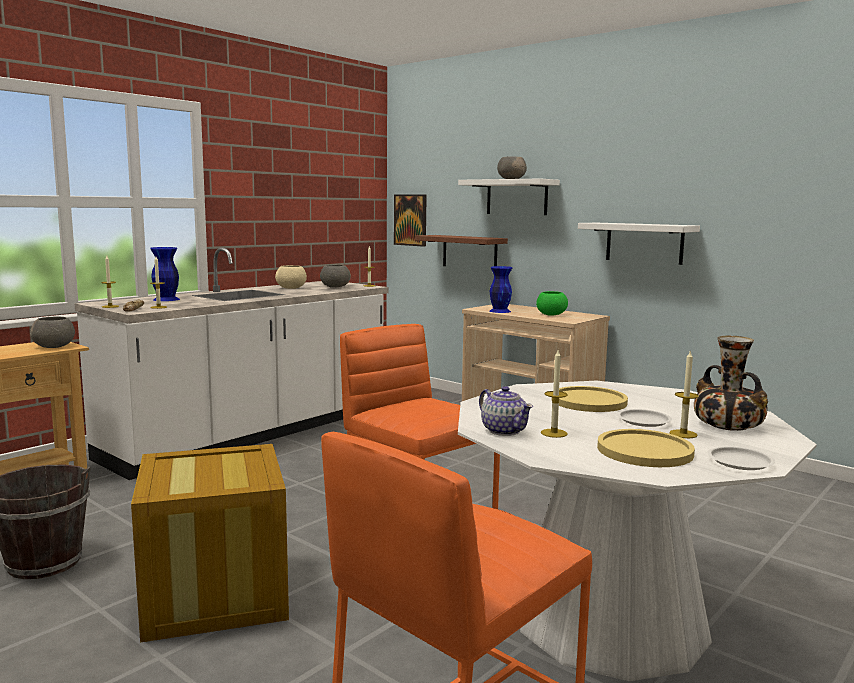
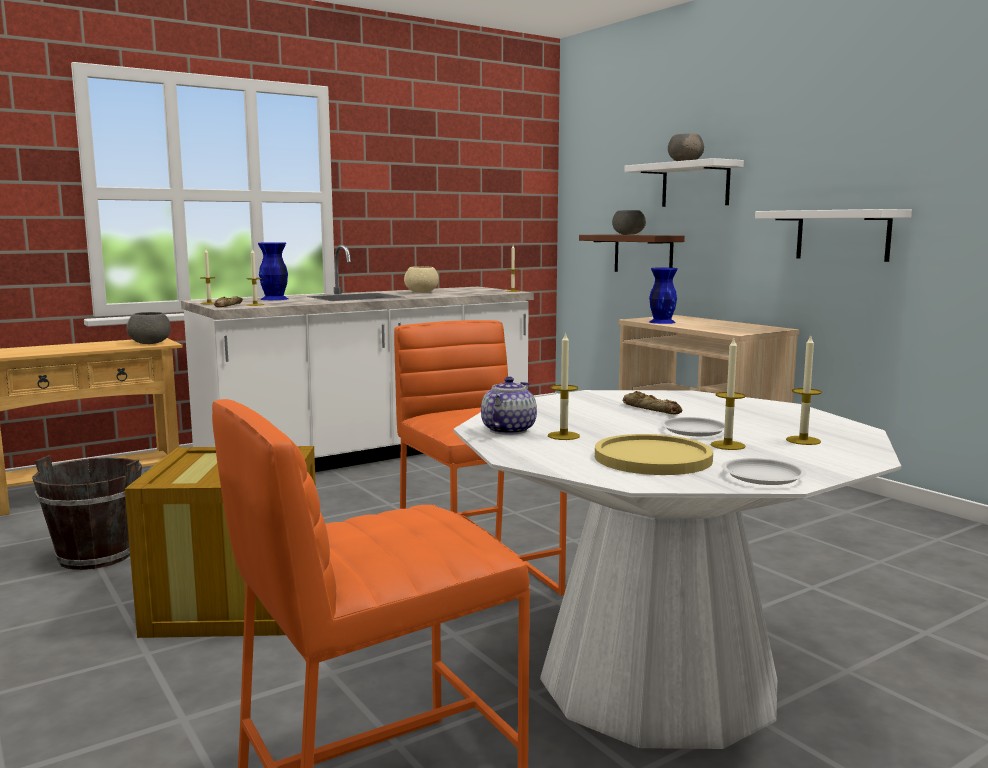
camera: 15 degrees right, 0 degrees up
(334, 287) = (471, 291): grey bowl -> grey bowl (628, 234)
(410, 220) = (581, 218): picture -> none
(504, 430) = (507, 430): teapot -> teapot turned 135 degrees counterclockwise
(551, 314) = (722, 326): green bowl -> none
(589, 401) = (651, 409): yellow plate -> bread
(729, 425) = (803, 440): vase -> candle

